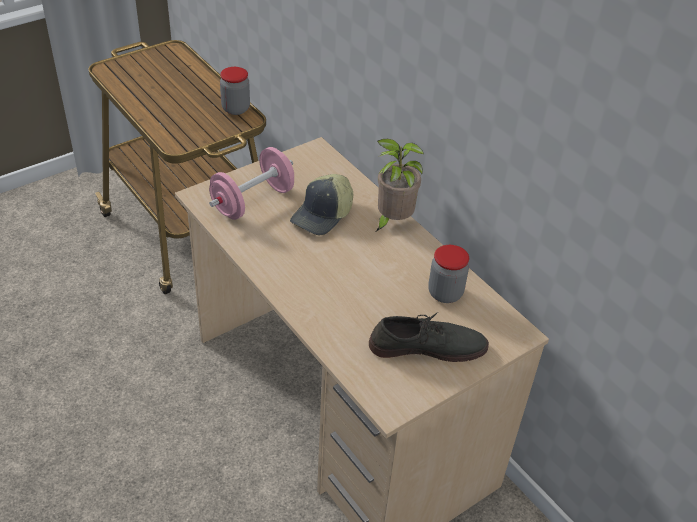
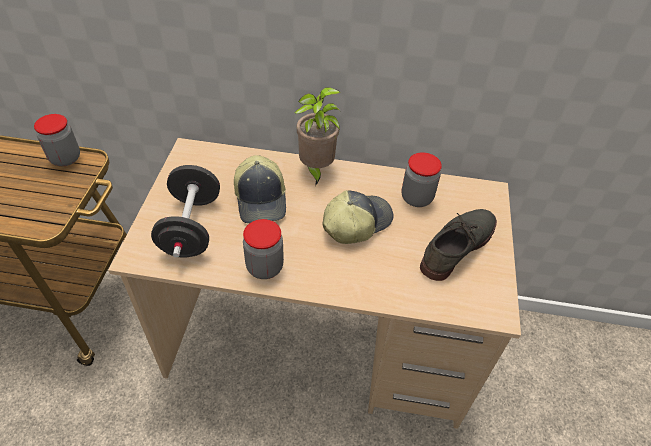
camera: 45 degrees left, 5 degrees up
(253, 201) = (191, 228): pink dumbbell -> black dumbbell
(267, 257) = (264, 267): none -> jar
(370, 276) = (356, 222): none -> cap

